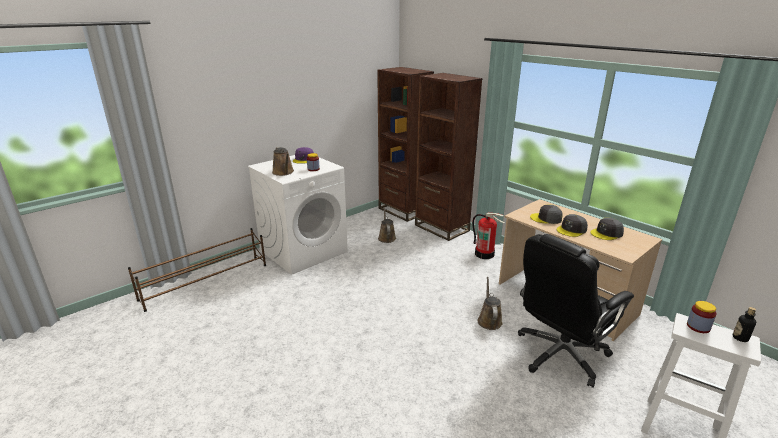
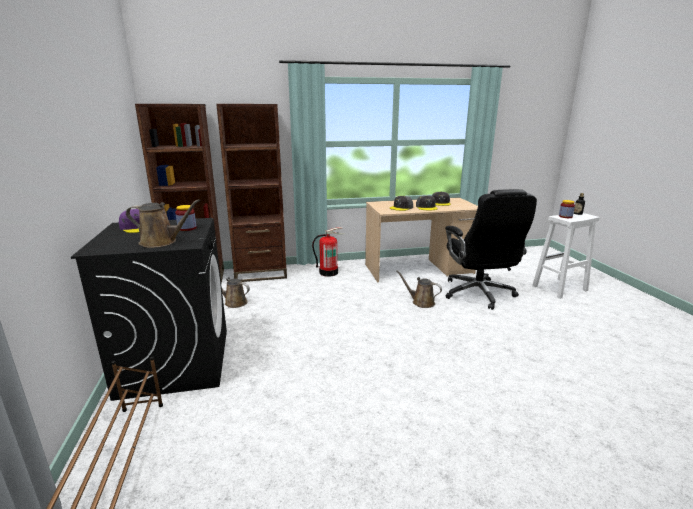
camera: 60 degrees left, 5 degrees down
(304, 251) = (175, 361): white washing machine -> black washing machine

